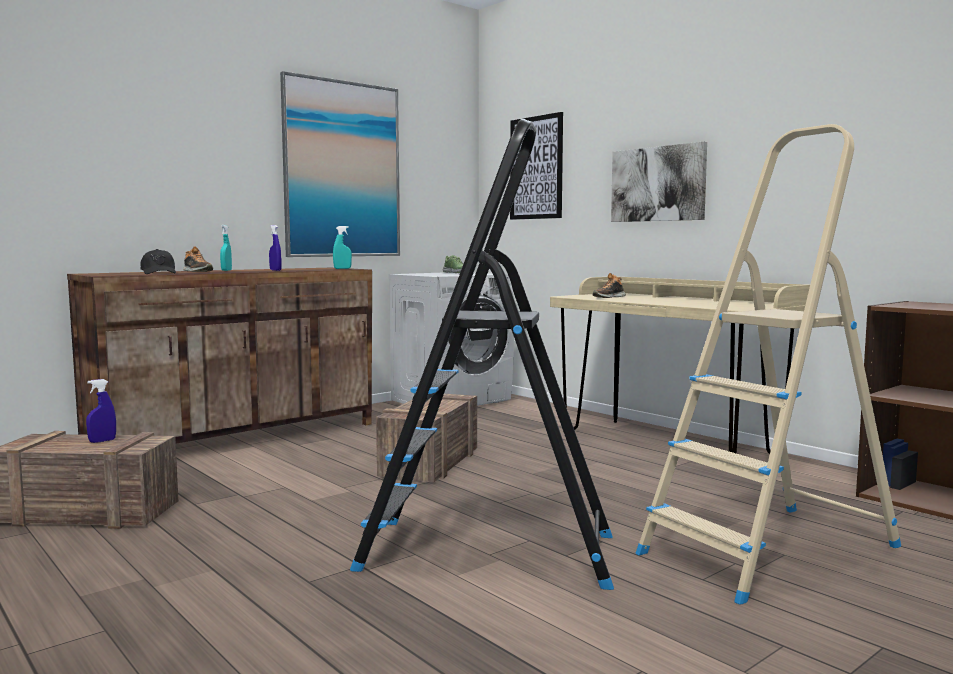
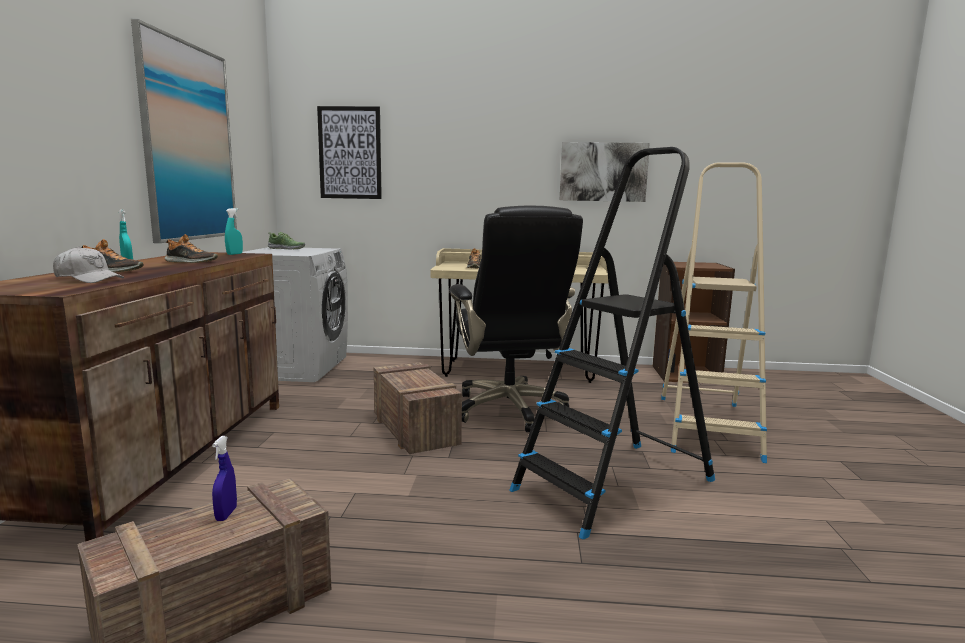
camera: 45 degrees left, 5 degrees up
(159, 273) = (89, 279): black cap -> white cap
(275, 270) = (190, 262): blue spray bottle -> shoe
(551, 473) = (508, 412): none -> black office chair
(658, 184) = (479, 177): picture -> picture (603, 172)

